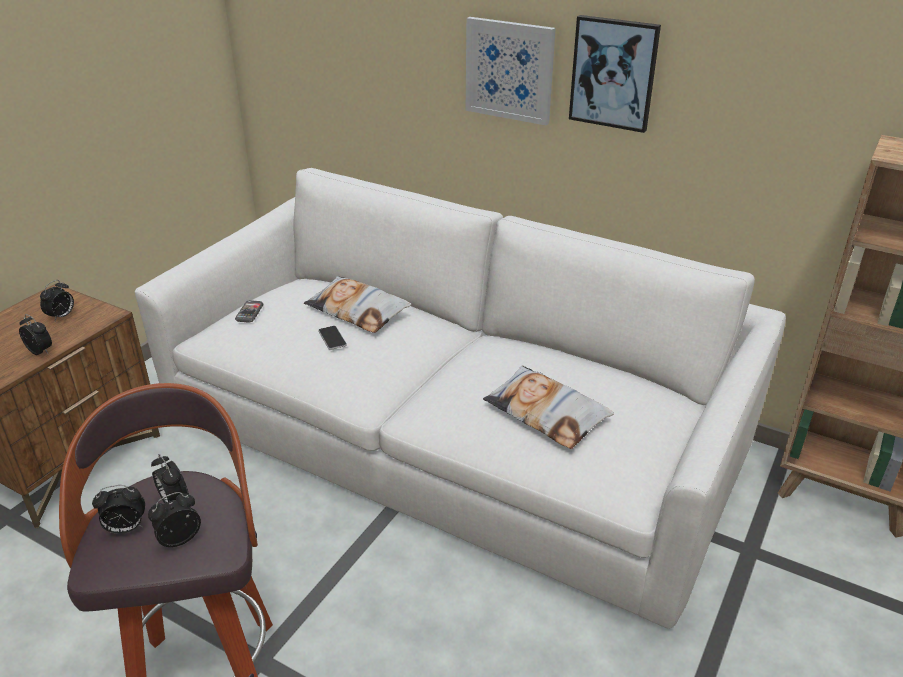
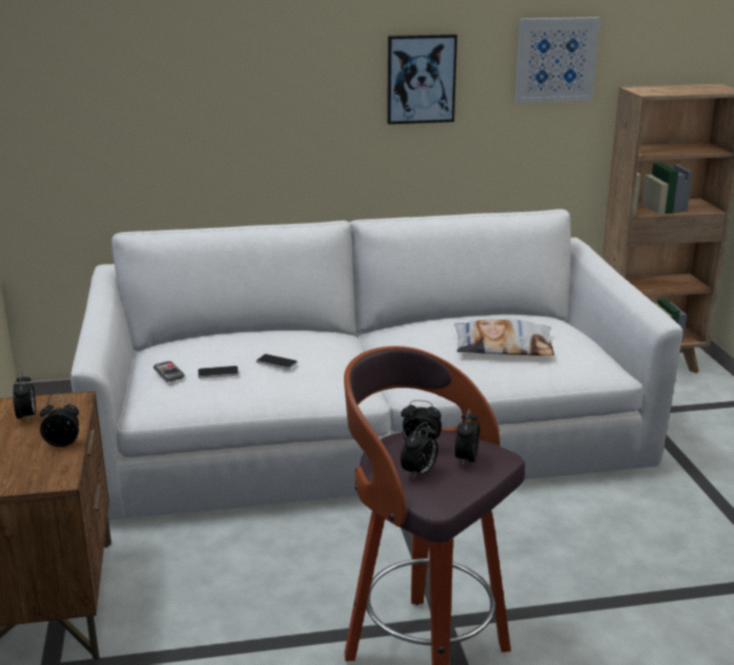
camera: 40 degrees left, 10 degrees down
(279, 329) = (218, 373): none -> phone
(358, 310) = (263, 341): pillow -> none
(509, 70) = (326, 93): picture -> picture (555, 59)

